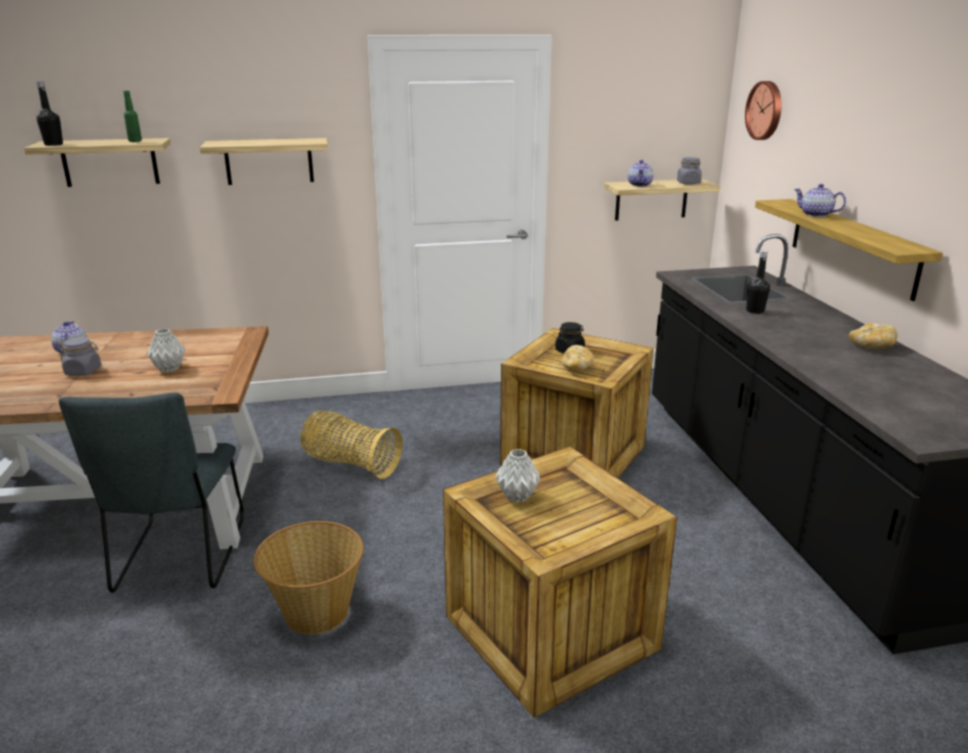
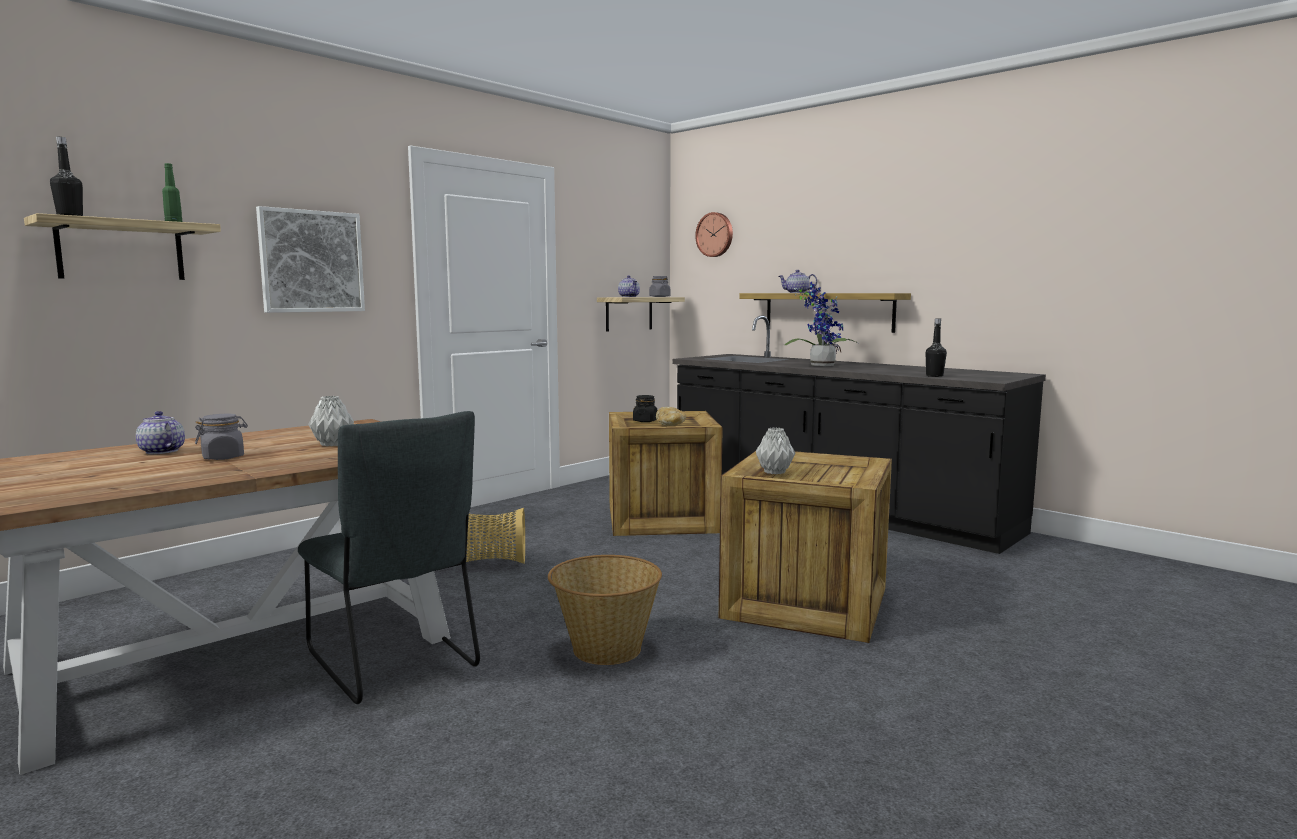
camera: 35 degrees left, 15 degrees down
(269, 161) = (311, 261): shelf -> picture
(755, 311) = (783, 363): black bottle -> black bottle (934, 376)
(788, 327) = (820, 365): none -> potted plant
(871, 347) = (882, 366): bread -> none

